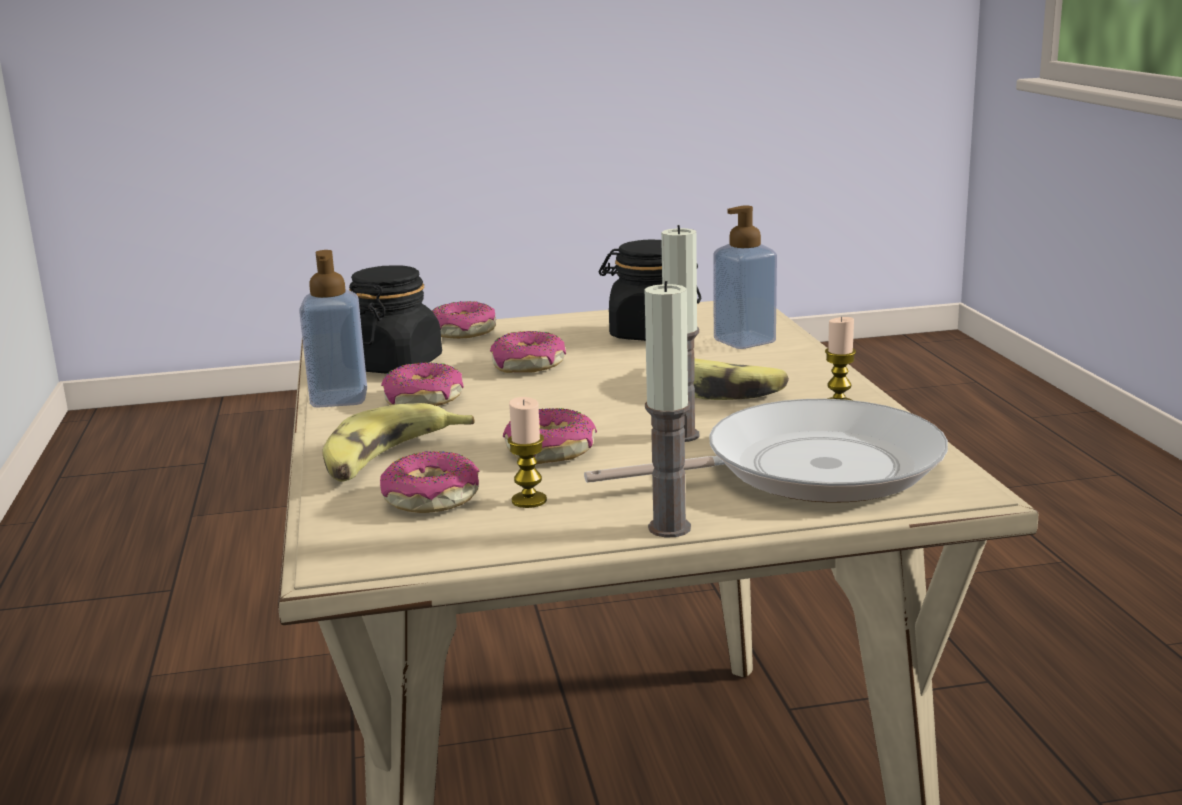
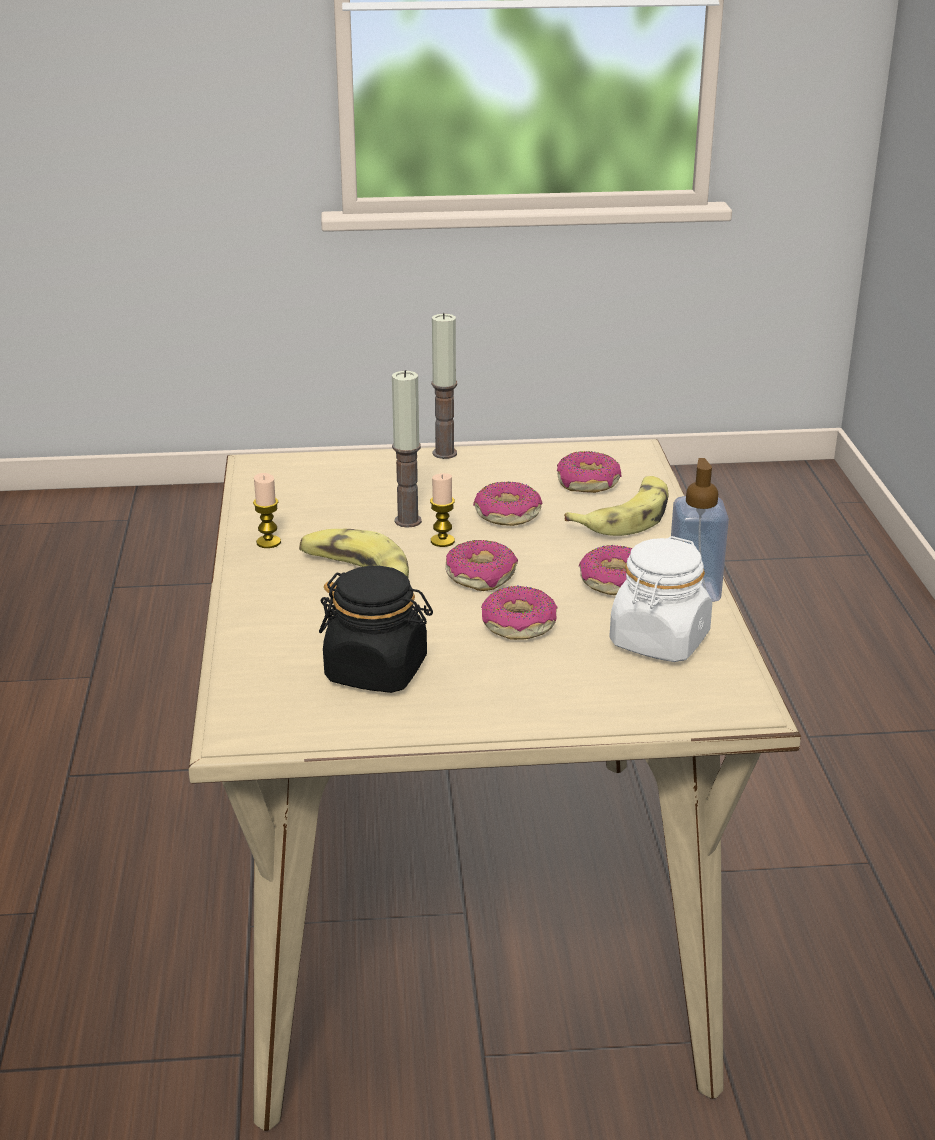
camera: 175 degrees left, 10 degrees up
(393, 365) = (659, 641): black jar -> white jar
(462, 333) = (595, 701): donut -> donut (481, 576)
(529, 500) = (525, 477): candle -> candle (442, 541)
(744, 341) = (285, 643): soap dispenser -> none
(808, 469) = (338, 485): frying pan -> none

